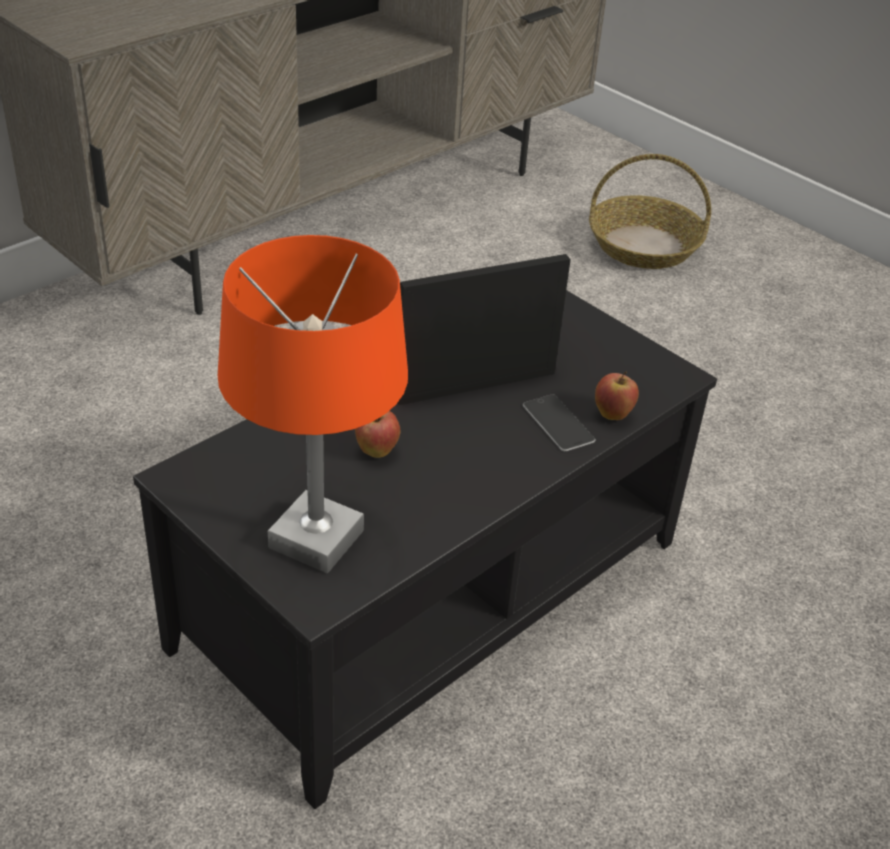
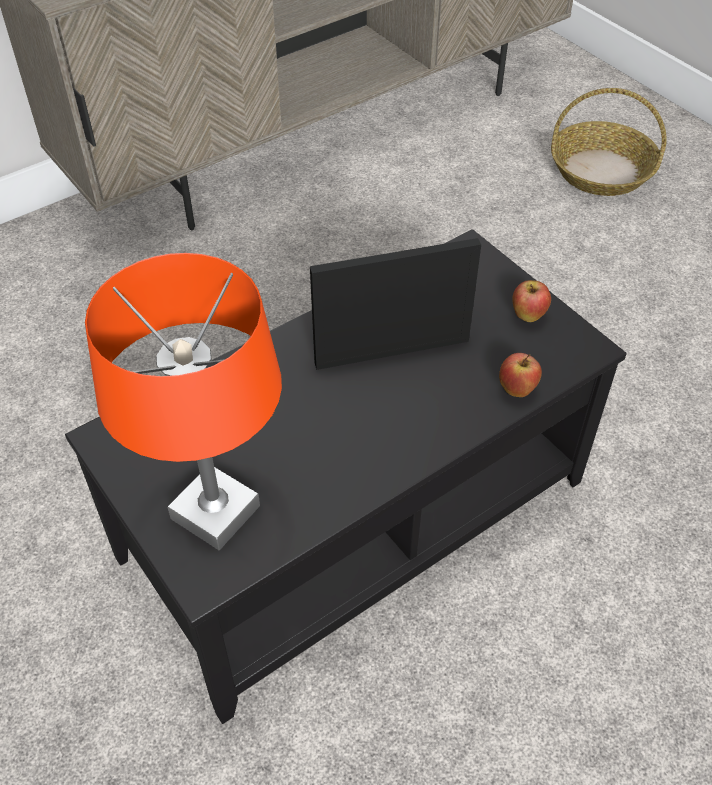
camera: 10 degrees right, 10 degrees up
(377, 452) = (287, 420): apple -> apple (528, 316)
(558, 423) = (463, 396): phone -> none

